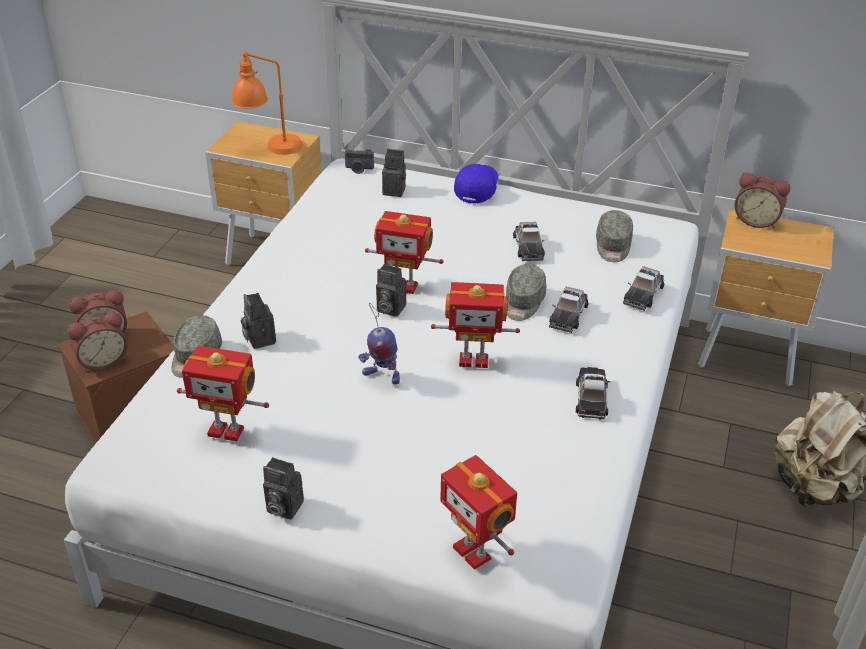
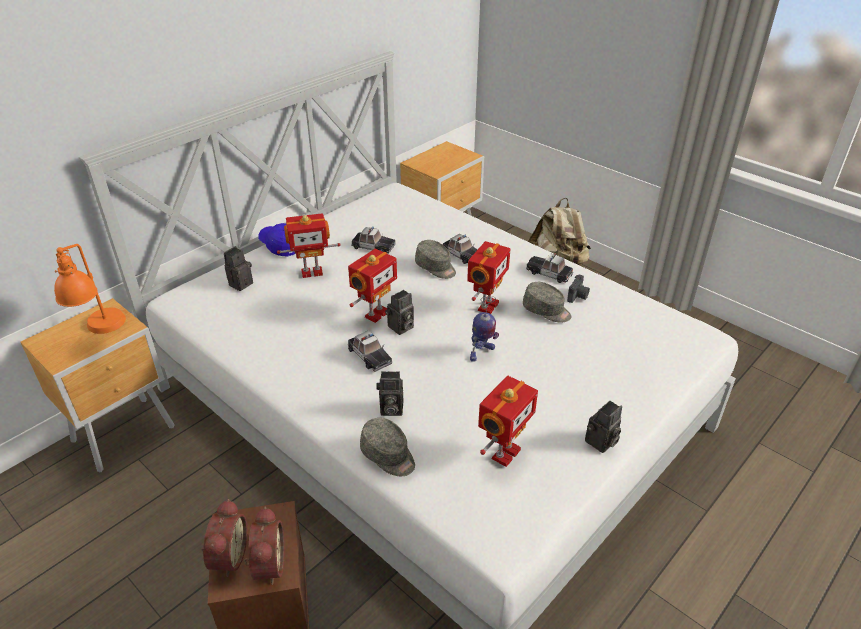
camera: 65 degrees left, 0 degrees up
(359, 169) = (187, 293): camera -> camera (578, 296)
(474, 552) = (672, 361): toy robot -> toy robot (312, 272)
(613, 246) = (401, 214): grey cap -> grey cap (546, 311)
(642, 294) = (460, 221): toy car -> toy car (369, 356)
(756, 220) = (420, 159): alarm clock -> none

